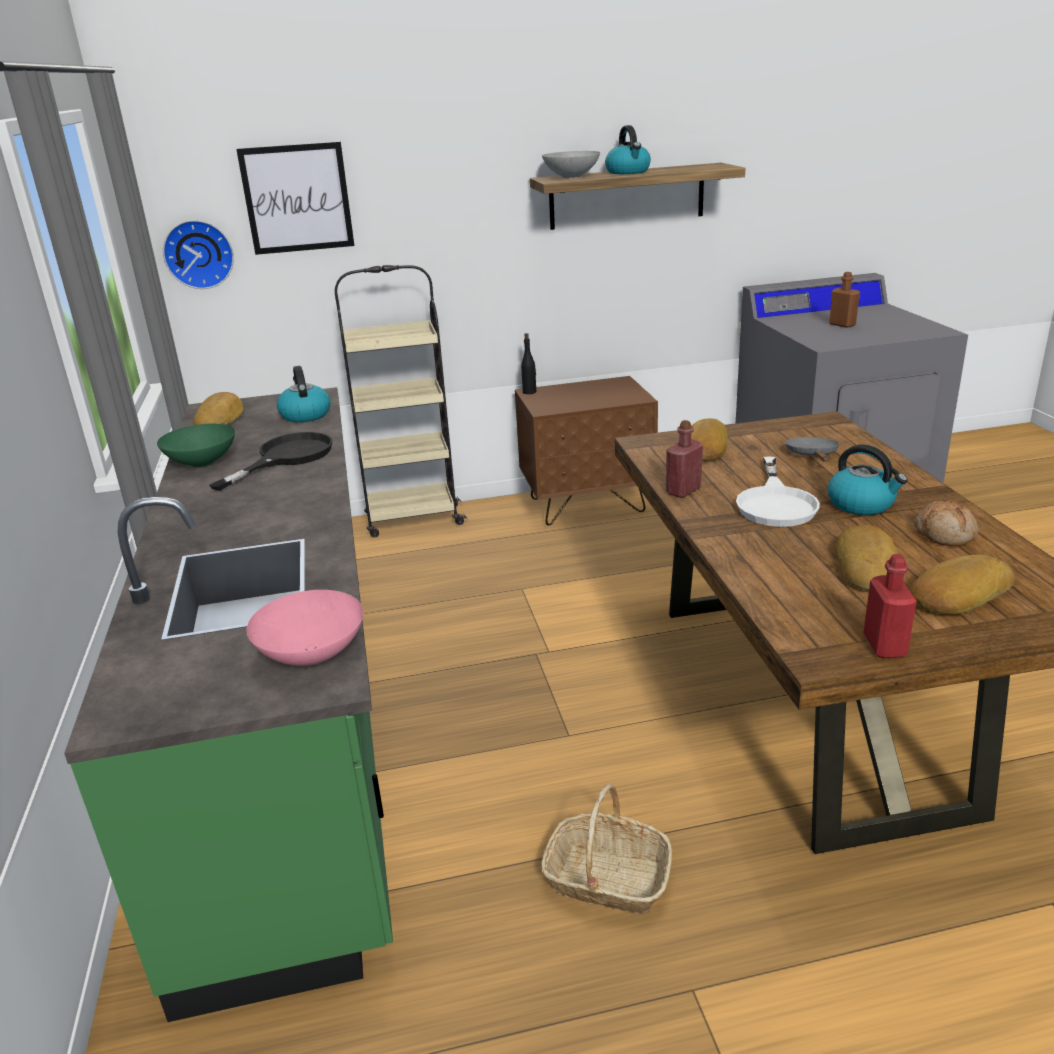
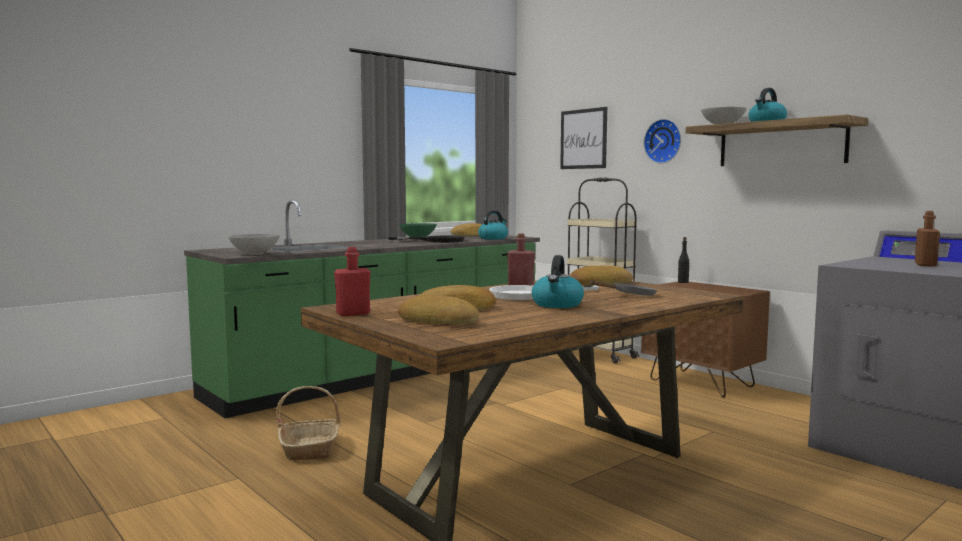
camera: 60 degrees right, 20 degrees down
(199, 254) = (539, 167): wall clock -> wall clock (664, 141)
(312, 654) = (255, 254): pink bowl -> grey bowl
(944, 534) = (533, 316): bread -> none

